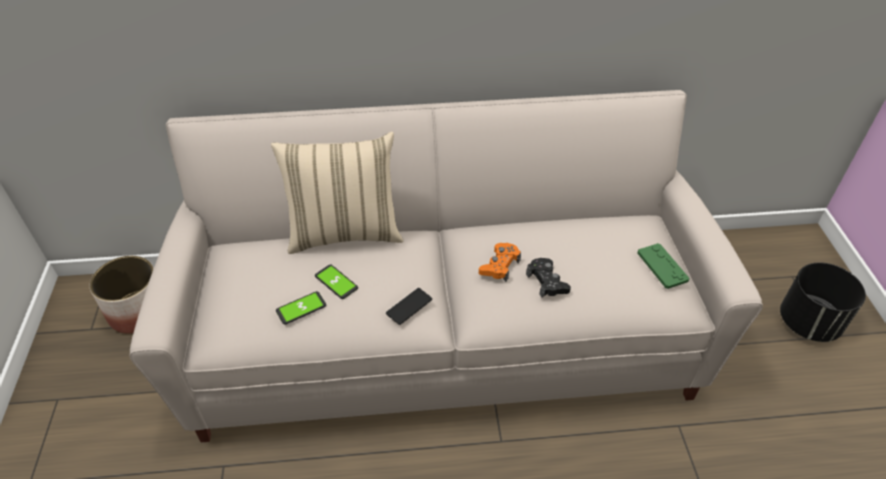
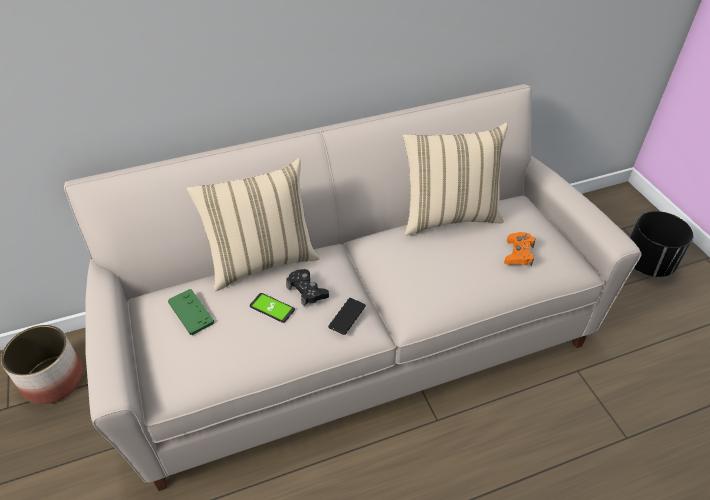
camera: 15 degrees left, 0 degrees up
(301, 308) = (247, 339): phone -> none
(500, 266) = (414, 263): orange game controller -> orange game controller (518, 253)
(547, 282) = (460, 269): black game controller -> black game controller (307, 291)
(557, 222) = (449, 216): none -> beige pillow
(662, 266) = (549, 237): green game controller -> green game controller (191, 312)

